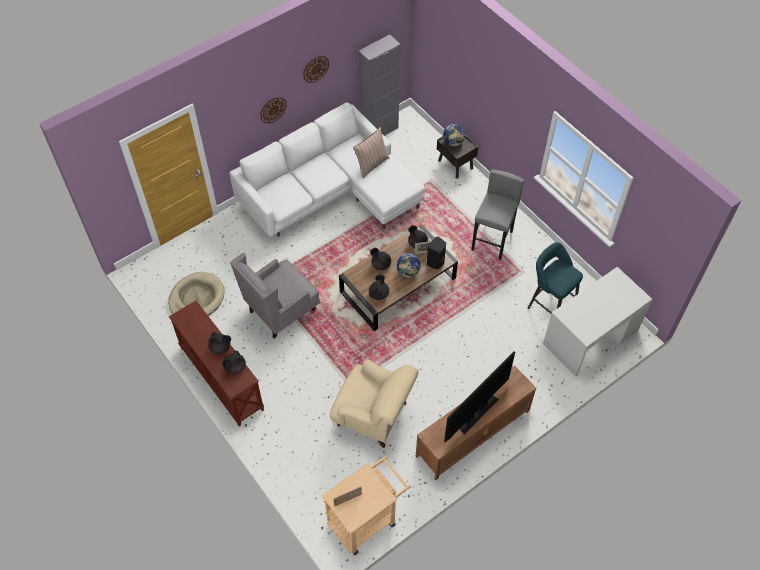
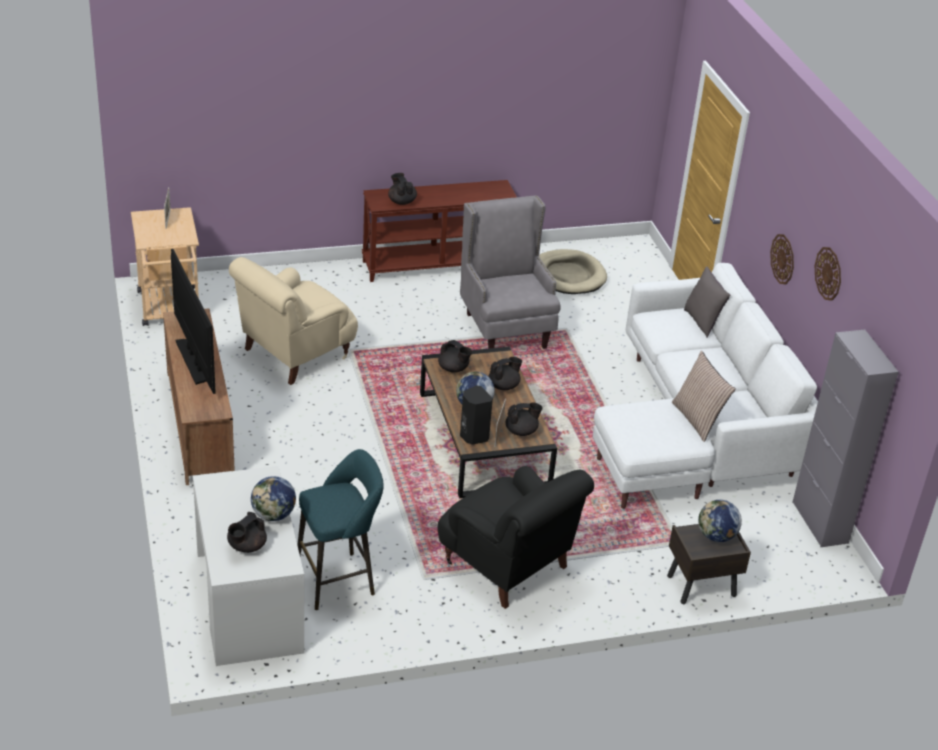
camera: 110 degrees right, 20 degrees down
(221, 347) = (436, 199): black teapot -> black teapot (246, 546)
(272, 183) = (702, 322): none -> grey pillow
(492, 241) = (507, 566): grey stool -> black armchair
(589, 296) = (273, 515): none -> globe

